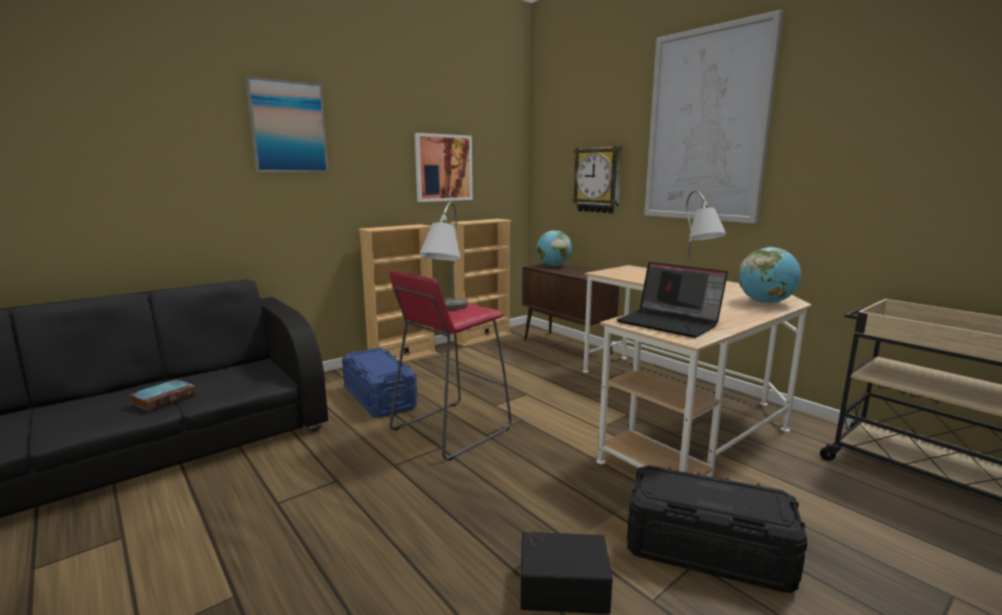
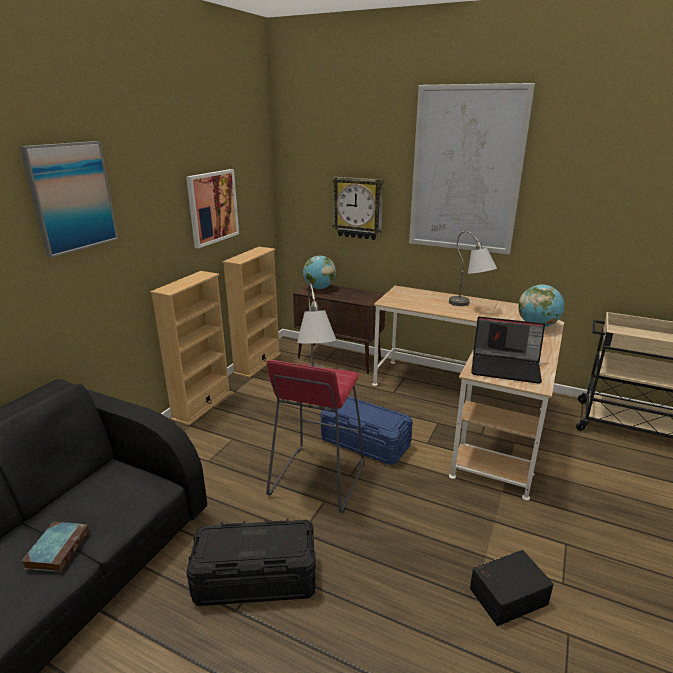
camera: 25 degrees left, 10 degrees up
(379, 397) = (222, 460): blue storage box -> blue storage box (365, 442)
(706, 550) = (565, 530): black storage box -> black storage box (255, 578)

